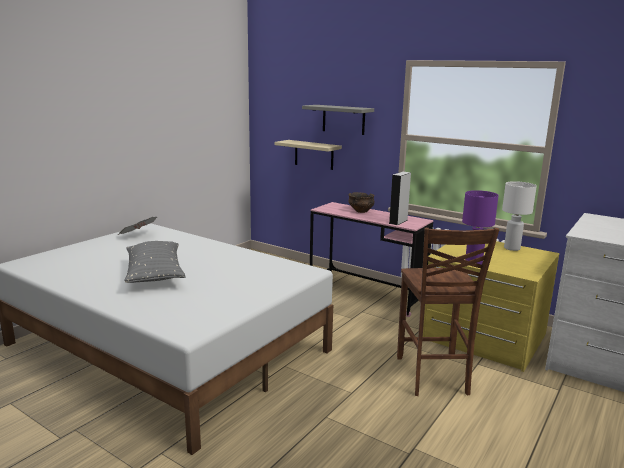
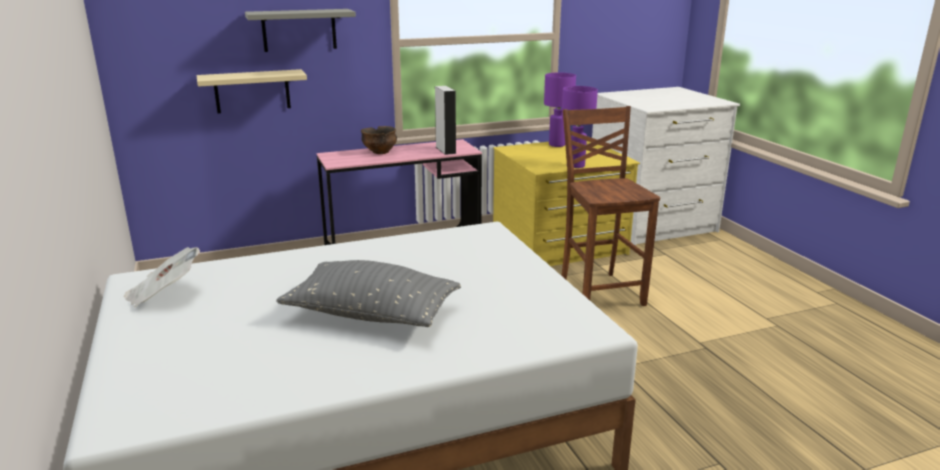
camera: 55 degrees left, 5 degrees up
(432, 376) = (600, 291): brown chair -> brown chair turned 135 degrees counterclockwise
(511, 248) = (557, 145): white table lamp -> purple table lamp

